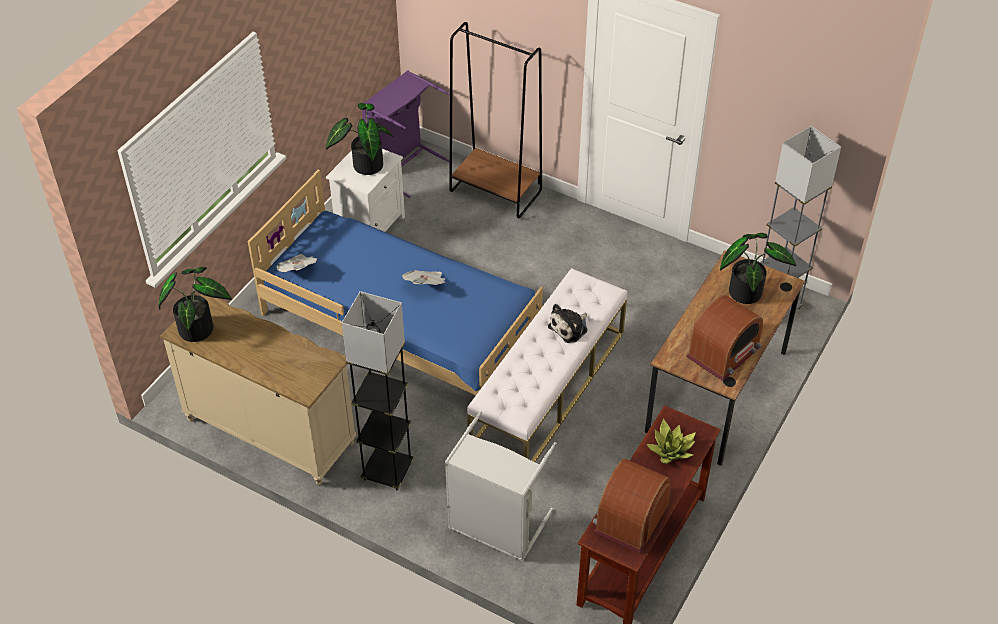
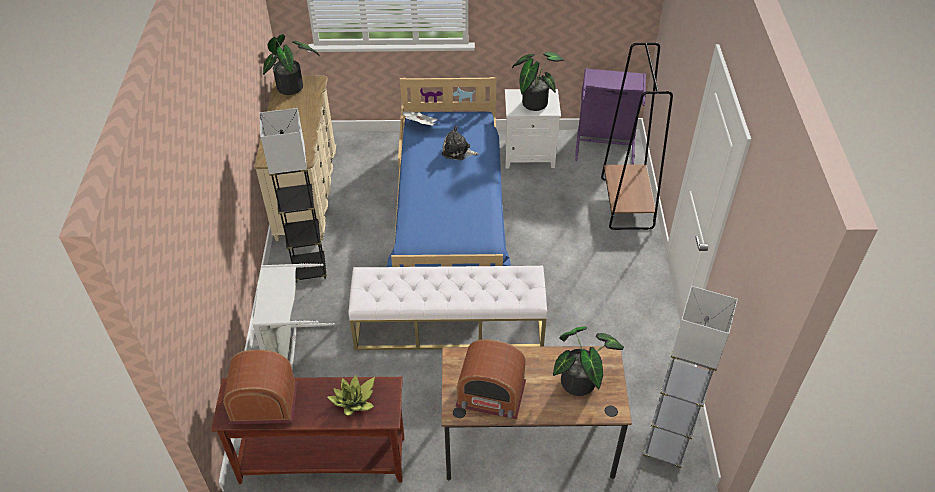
camera: 60 degrees right, 0 degrees up
(426, 285) = (458, 193): newspaper -> none
(570, 328) = (474, 291): plush toy -> plush toy (458, 151)

